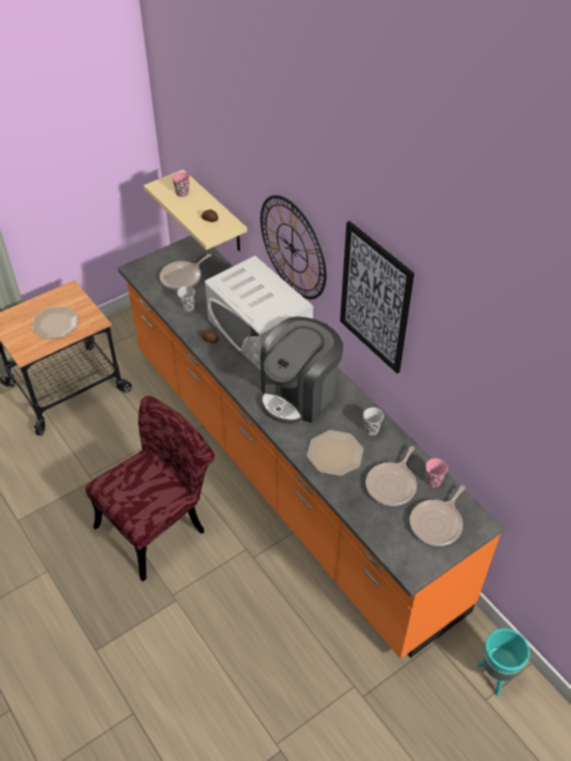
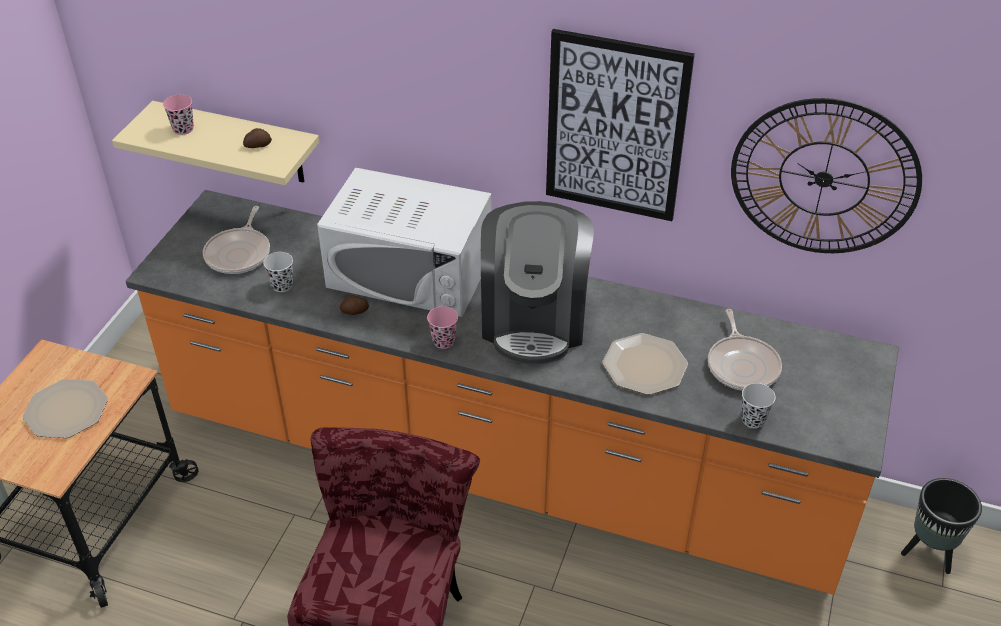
camera: 35 degrees left, 5 degrees down
(292, 248) = (428, 124): wall clock -> wall clock (824, 178)
(371, 429) = (658, 317): black cup -> black cup (753, 419)
(433, 481) = (780, 337): pink cup -> pink cup (443, 341)
(437, 523) = (830, 380): frying pan -> none
(495, 676) = (929, 553): turquoise planter -> black planter

